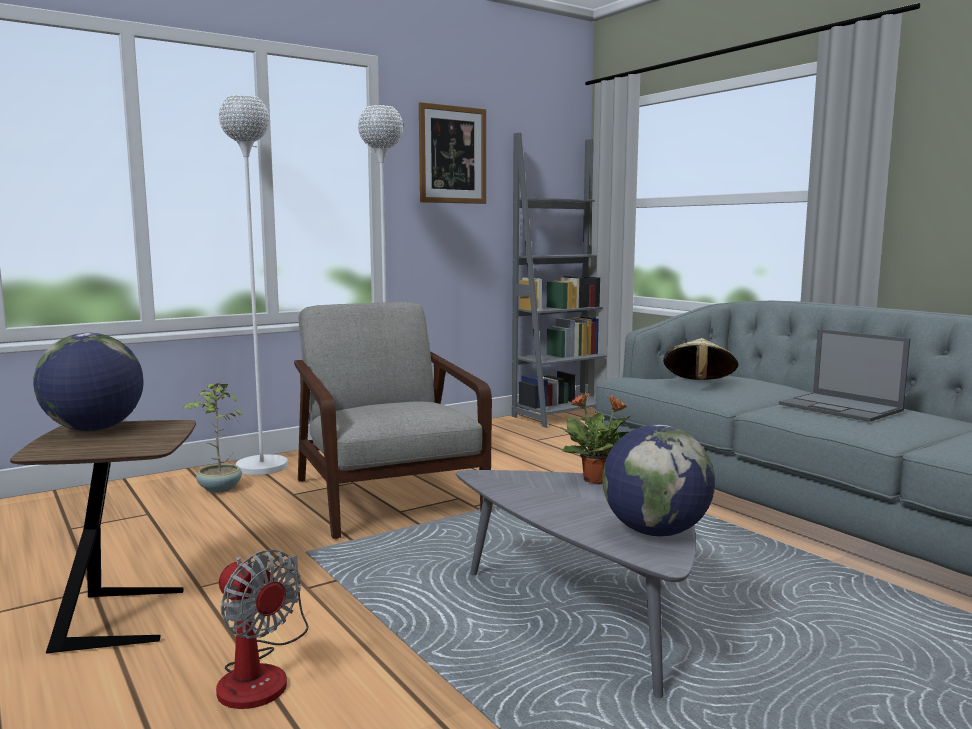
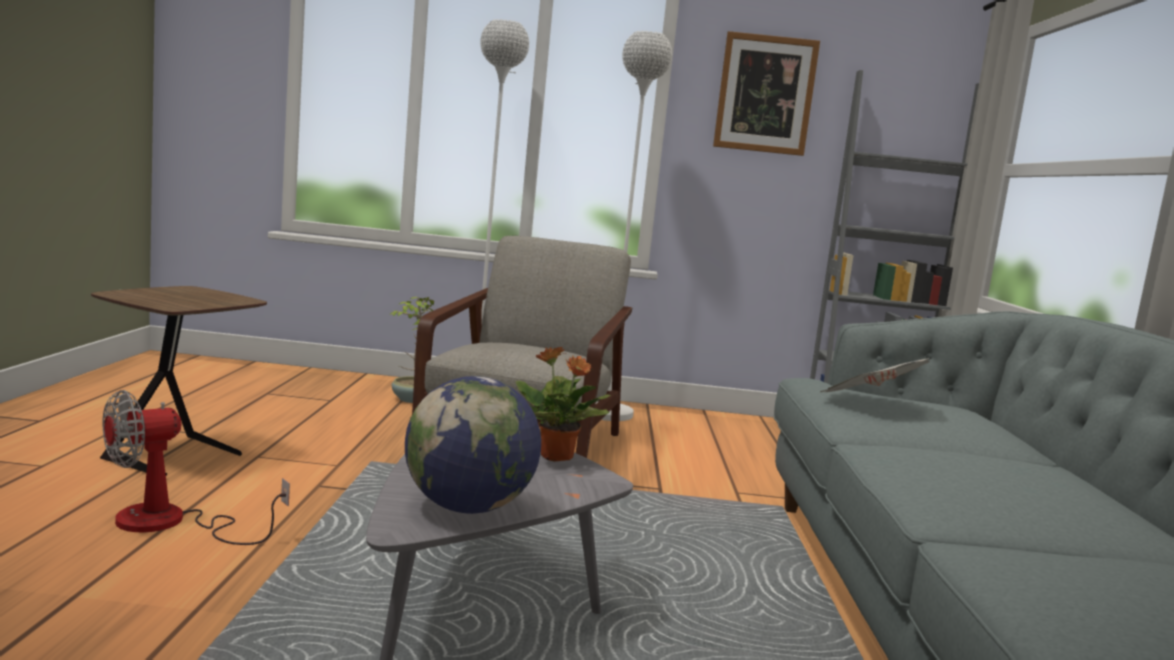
camera: 35 degrees right, 0 degrees up
(94, 429) = (191, 291): globe -> none
(261, 673) = (171, 523): fan -> fan turned 60 degrees clockwise
(698, 384) = (868, 403): beige hat -> newspaper
(841, 408) = (974, 470): laptop -> none

